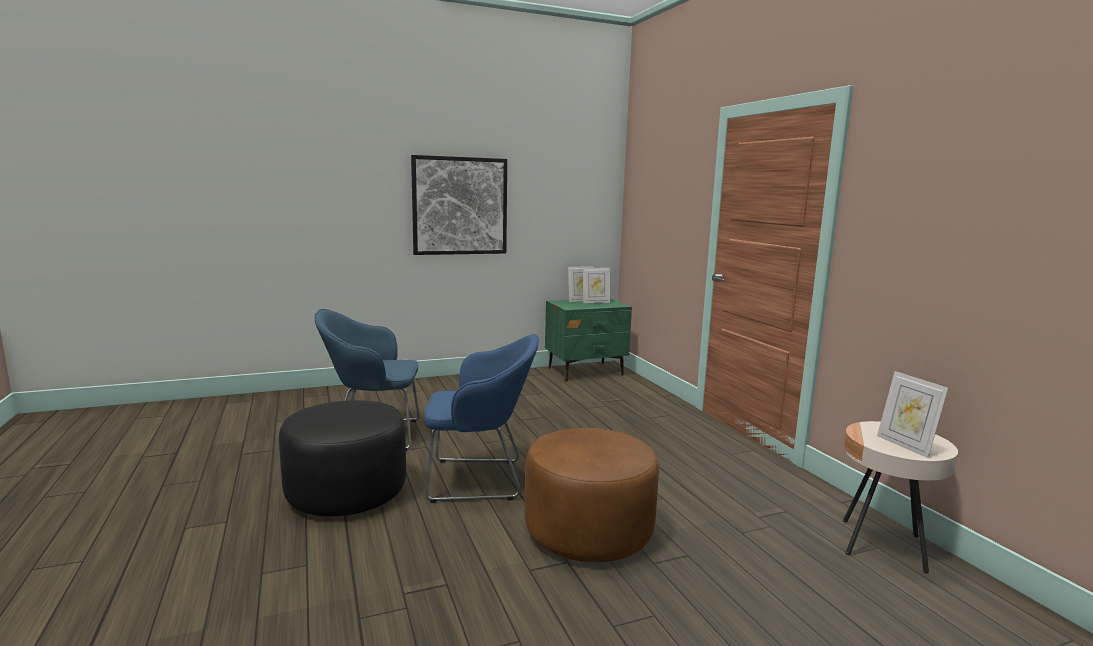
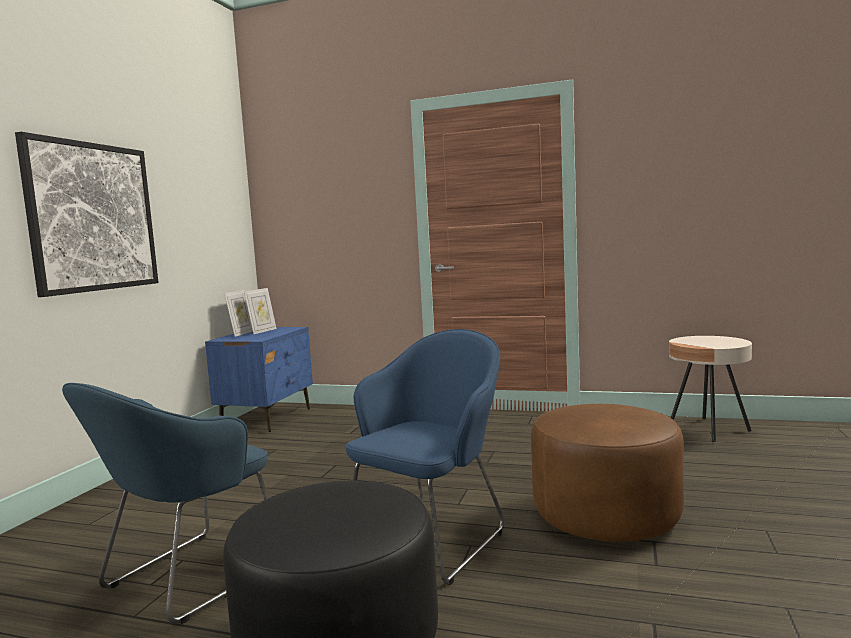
camera: 50 degrees left, 5 degrees down
(586, 371) = (267, 418): green nightstand -> blue nightstand
(905, 445) = (722, 343): picture frame -> none

